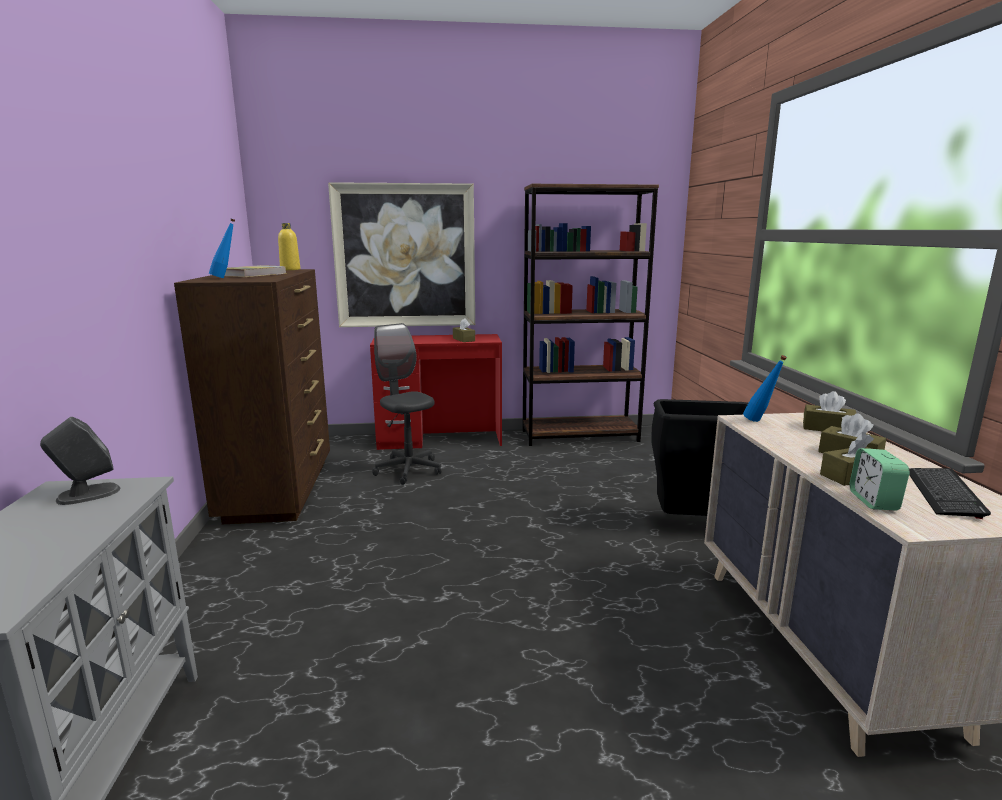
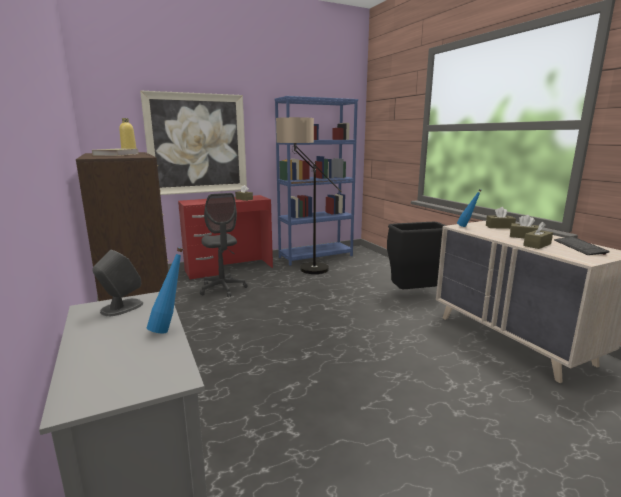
camera: 20 degrees left, 0 degrees up
(225, 278) = (105, 156): blue bottle -> blue bottle (169, 329)
(408, 470) = (223, 289): grey office chair -> grey office chair turned 150 degrees counterclockwise
(543, 458) = (304, 271): none -> floor lamp
(580, 436) = (316, 256): brown bookcase -> blue bookcase
(873, 501) = (558, 253): alarm clock -> none

